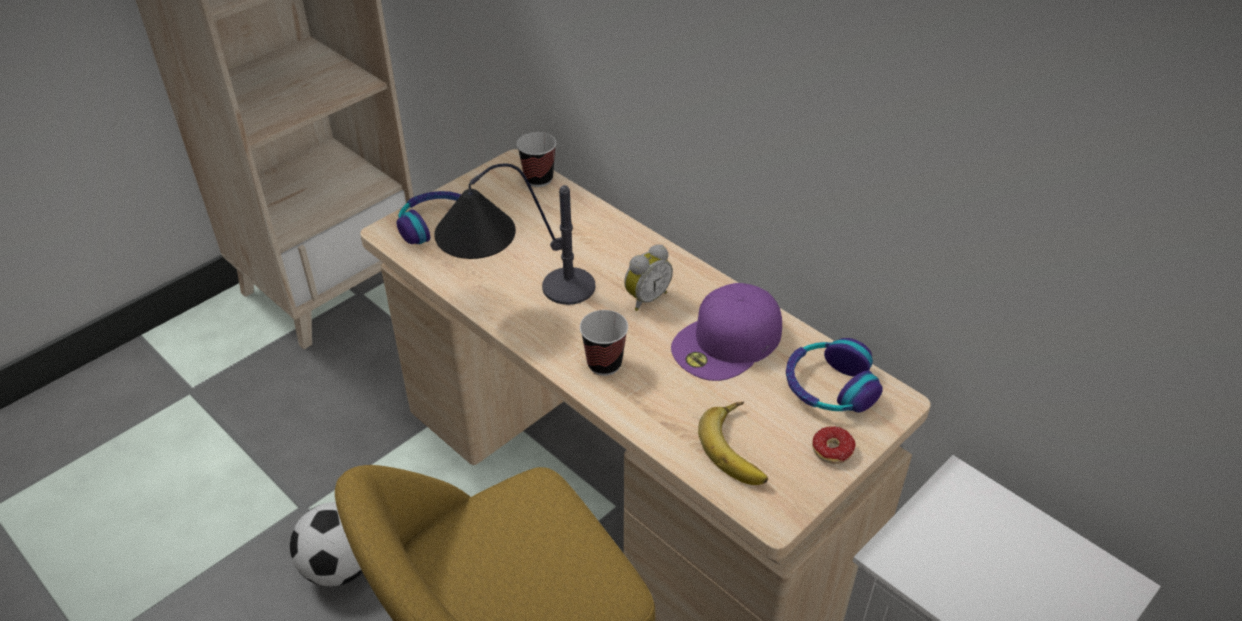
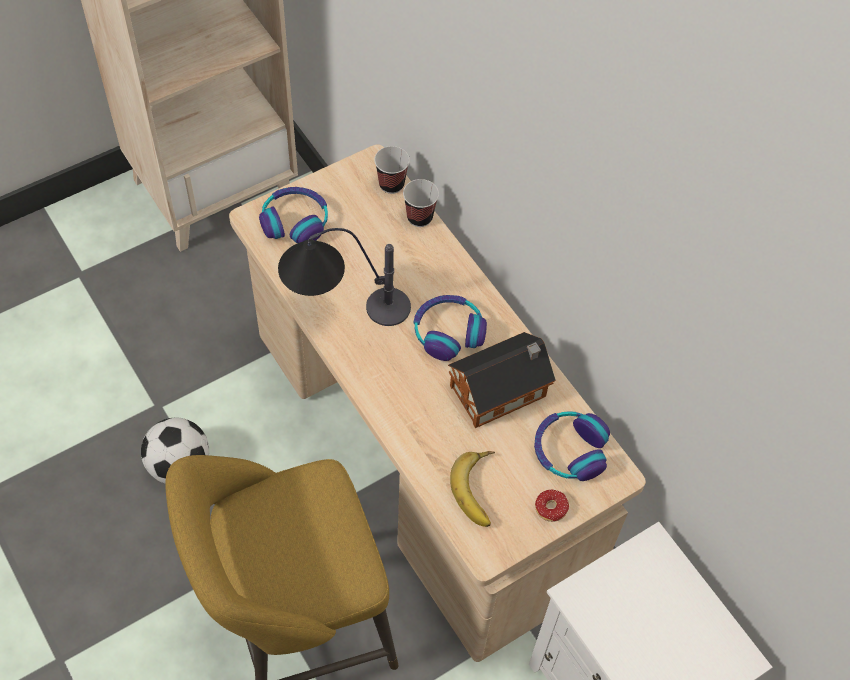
camera: 10 degrees right, 15 degrees up
(604, 364) = (397, 390): cup -> cup (419, 217)
(645, 298) = (448, 332): alarm clock -> headphones
(727, 342) = (502, 390): purple cap -> toy house

